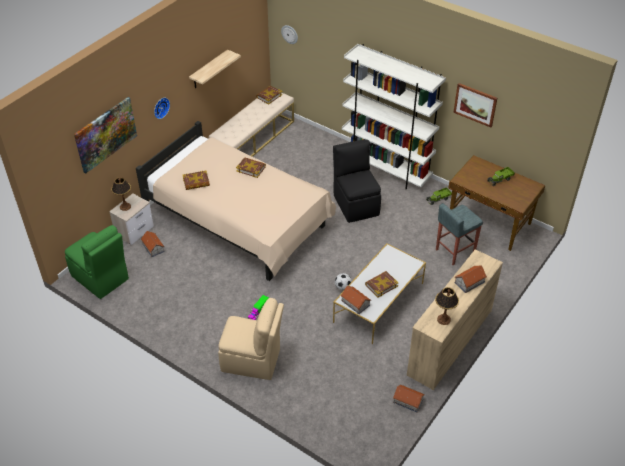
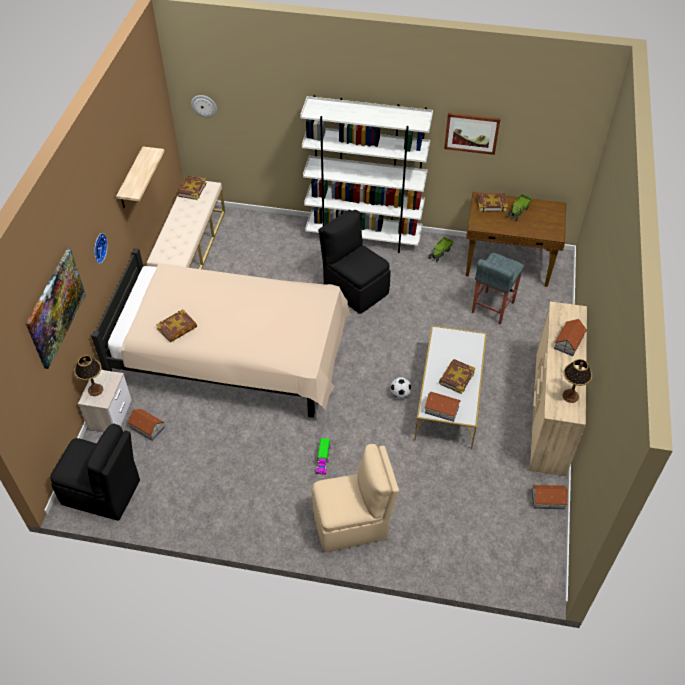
camera: 25 degrees left, 5 degrees up
(100, 278) = (103, 493): green chair -> black chair
(251, 169) = (234, 288): book -> book (491, 204)

